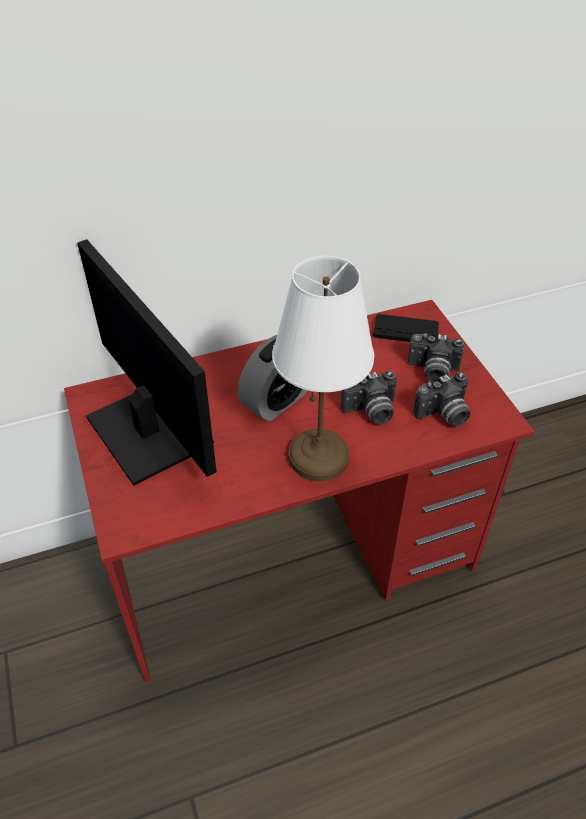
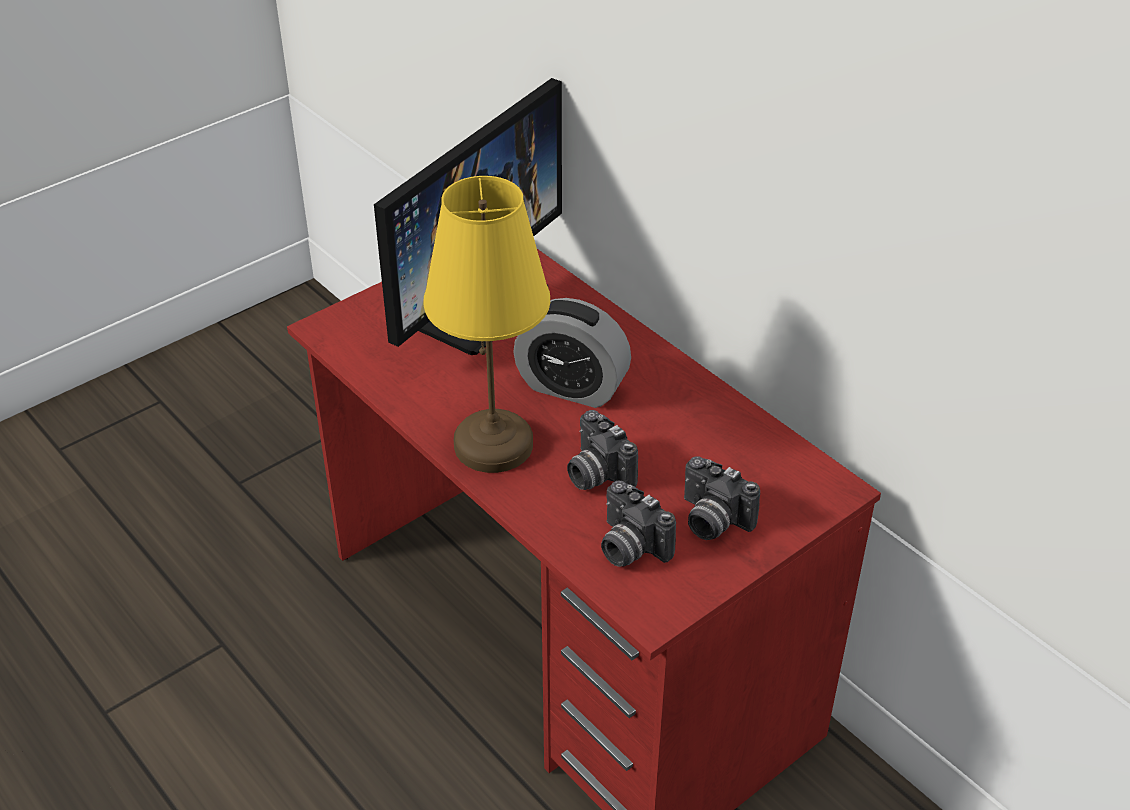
camera: 70 degrees right, 5 degrees down
(319, 456) = (495, 445): white table lamp -> yellow table lamp
(405, 331) = (784, 477): black game controller -> none
(432, 372) = (711, 521): camera -> camera turned 45 degrees counterclockwise

